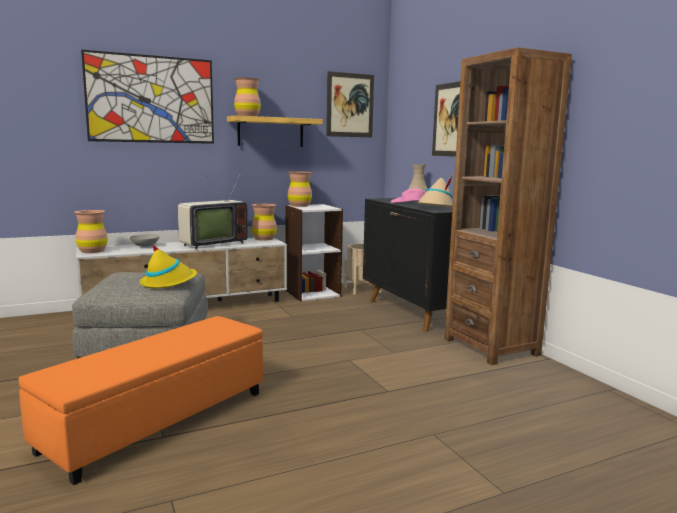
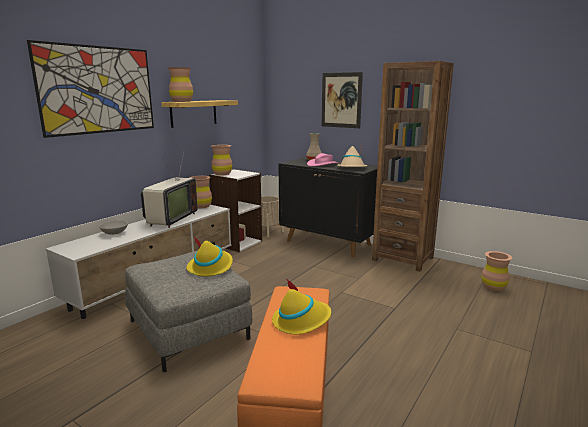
camera: 30 degrees left, 5 degrees up
(92, 251) = (74, 249): brown vase -> brown vase (493, 287)
(175, 344) = (301, 321): none -> yellow hat
(350, 105) = (243, 86): picture -> none

